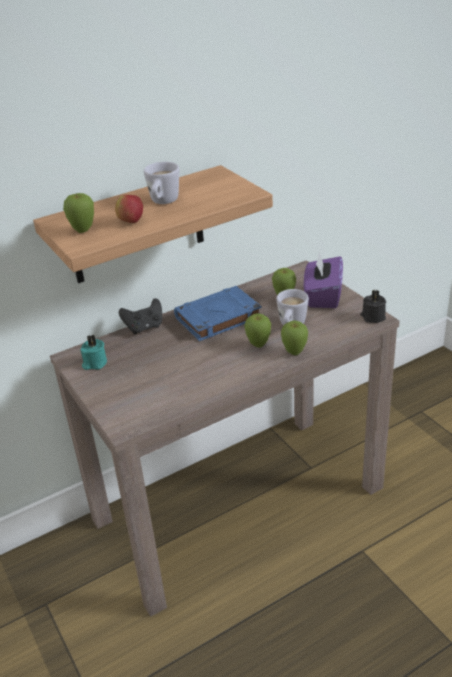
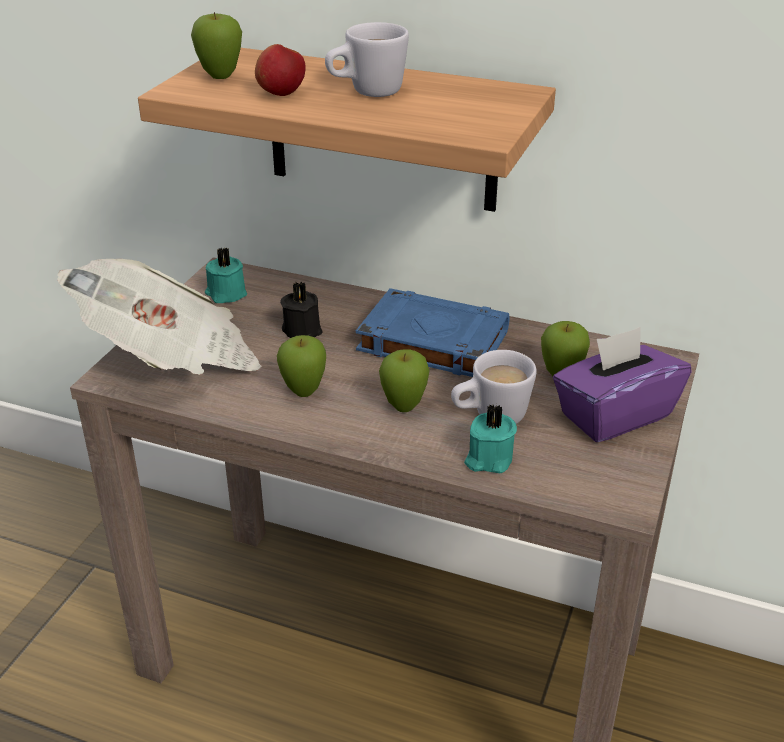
camera: 50 degrees right, 0 degrees up
(133, 401) = (172, 359): none -> newspaper
(144, 327) = (341, 294): black game controller -> none
(294, 353) = (421, 451): apple -> apple (304, 392)
(318, 338) = (488, 459): none -> turquoise candle
(372, 317) = (622, 496): black candle -> black candle (303, 329)

